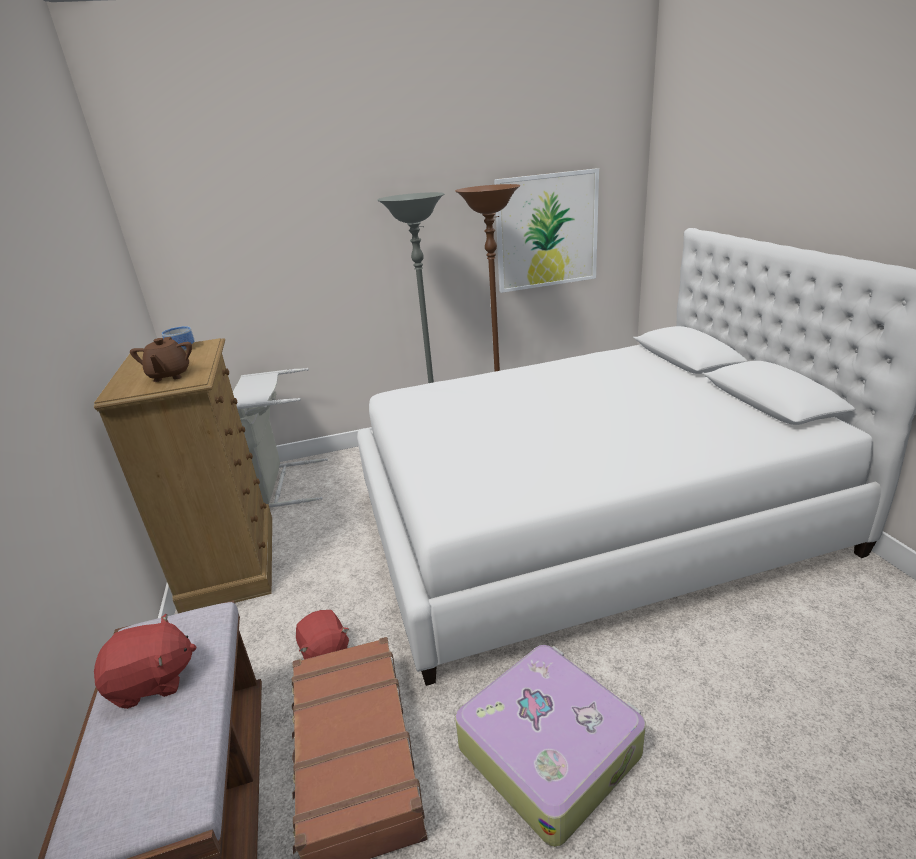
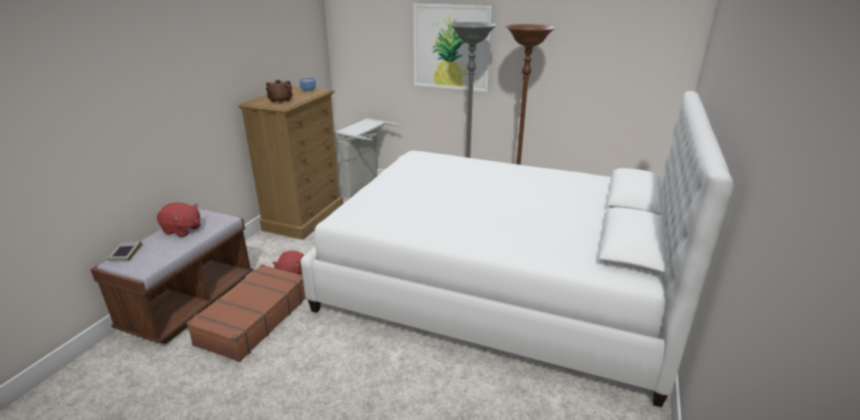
camera: 35 degrees right, 0 degrees up
(88, 802) = (125, 253): none -> book
(546, 231) = (597, 69): picture -> picture (451, 47)
(549, 748) = (324, 366): suitcase -> none

